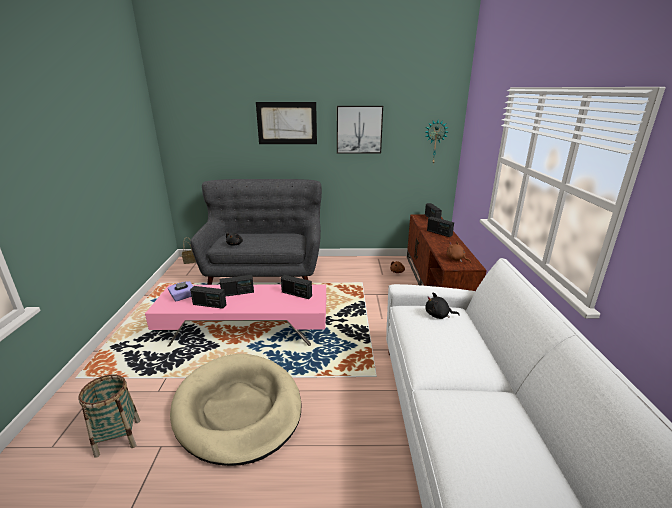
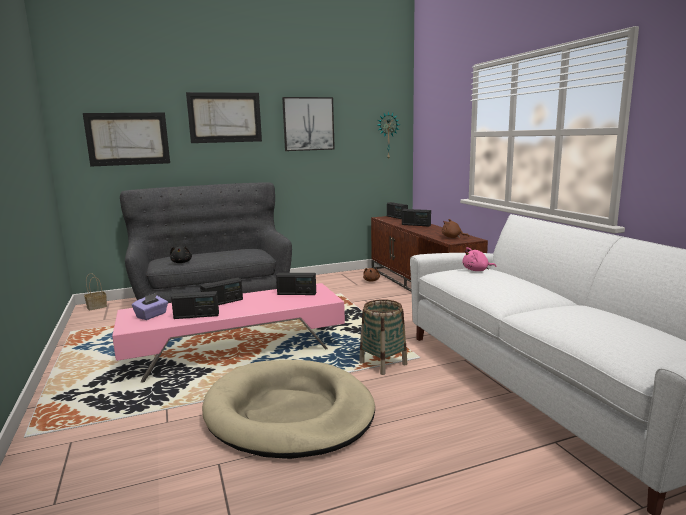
camera: 20 degrees left, 10 degrees down
(118, 437) = (150, 471): basket -> basket (383, 364)
(212, 139) = (128, 139): none -> picture
(438, 315) = (477, 270): black plush toy -> pink plush toy

